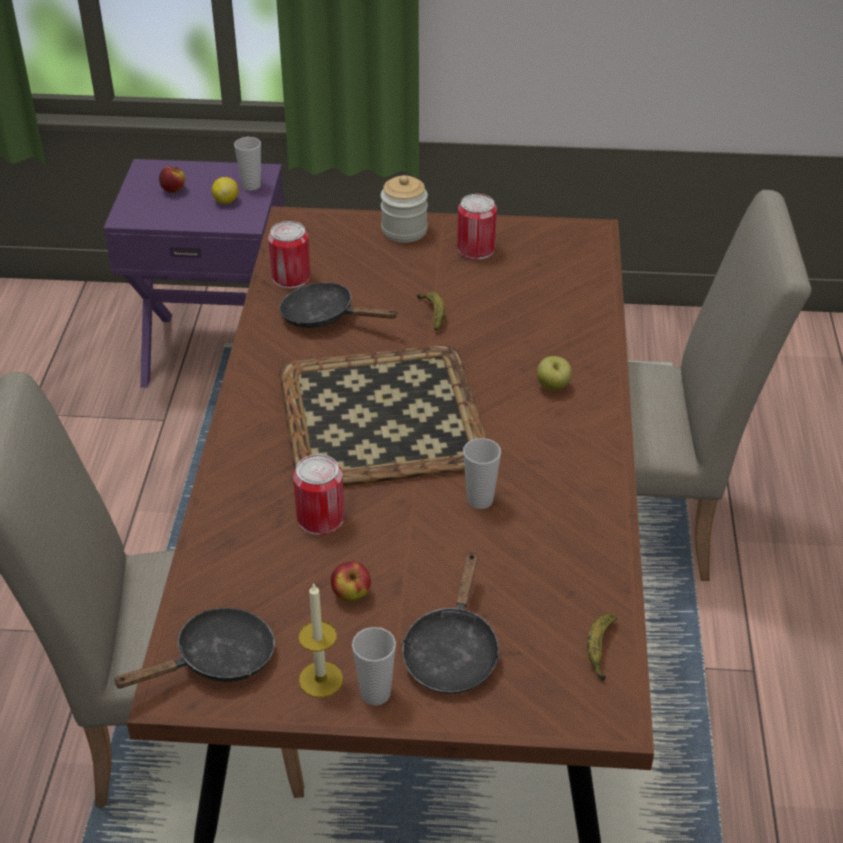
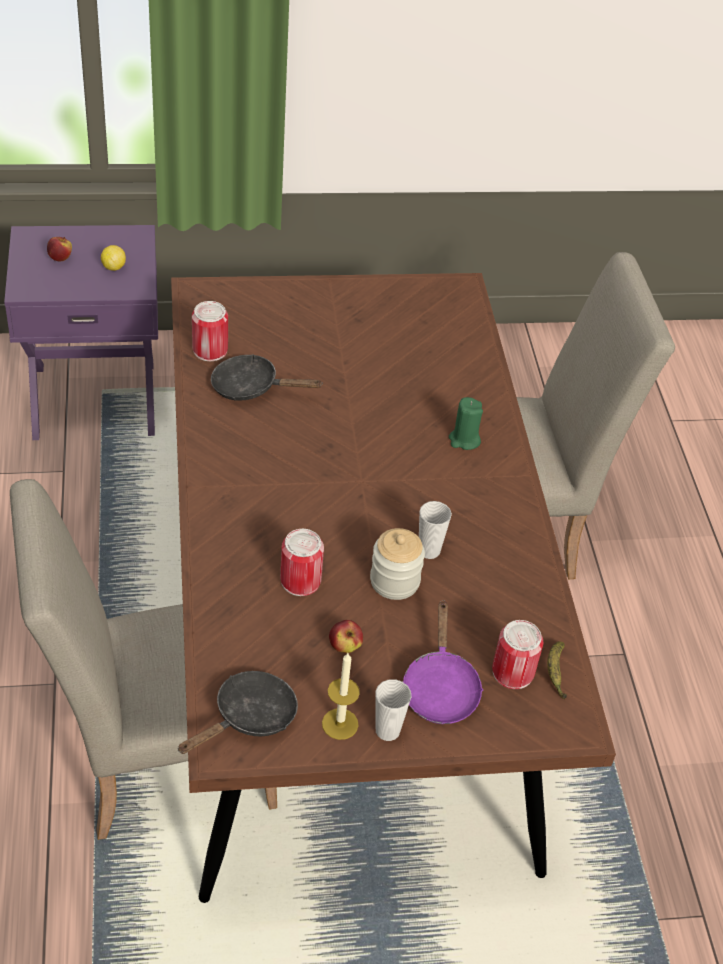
camera: 15 degrees left, 5 degrees up
(251, 185) = (133, 249): cup -> none
(384, 417) = (329, 481): tray -> none
(404, 230) = (298, 295): jar -> jar (394, 581)
(433, 314) = (345, 378): banana -> none
(452, 652) = (440, 687): black frying pan -> purple frying pan
(476, 249) = (366, 310): can -> can (513, 672)
(553, 386) = (464, 440): apple -> green candle

